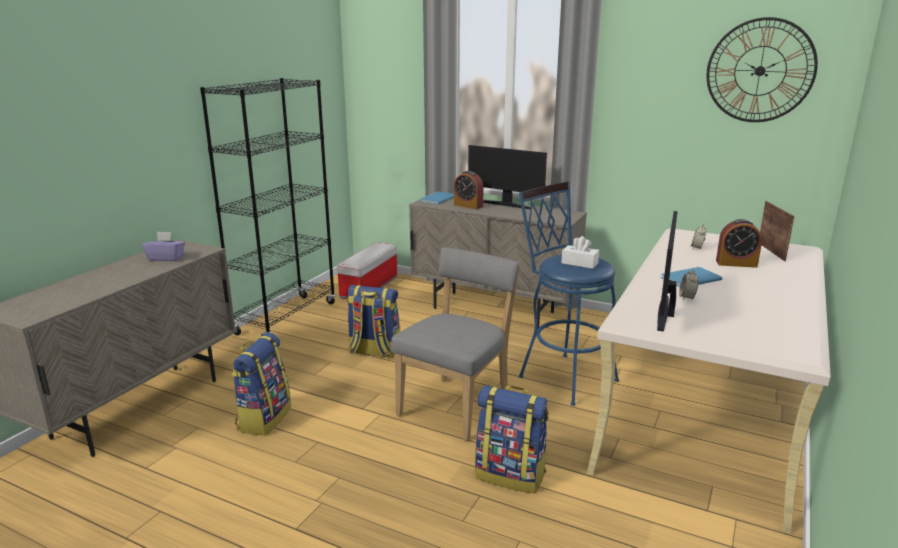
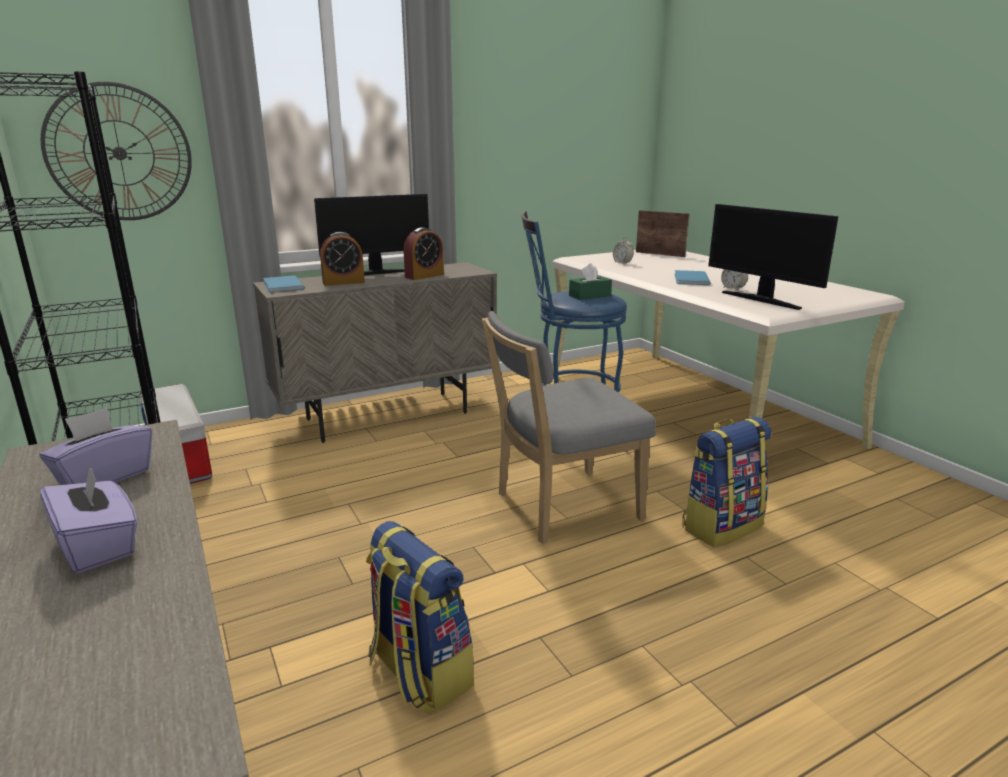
camera: 55 degrees left, 0 degrees up
(119, 275) = (98, 546): none -> purple tissue box
(374, 351) = (362, 516): backpack -> none
(457, 405) = (561, 507): grey chair -> grey chair turned 90 degrees counterclockwise
(579, 263) = (590, 295): white tissue box -> green tissue box
(736, 263) = (673, 265): alarm clock -> alarm clock (424, 276)
(760, 71) = (590, 89): wall clock -> wall clock (119, 153)

